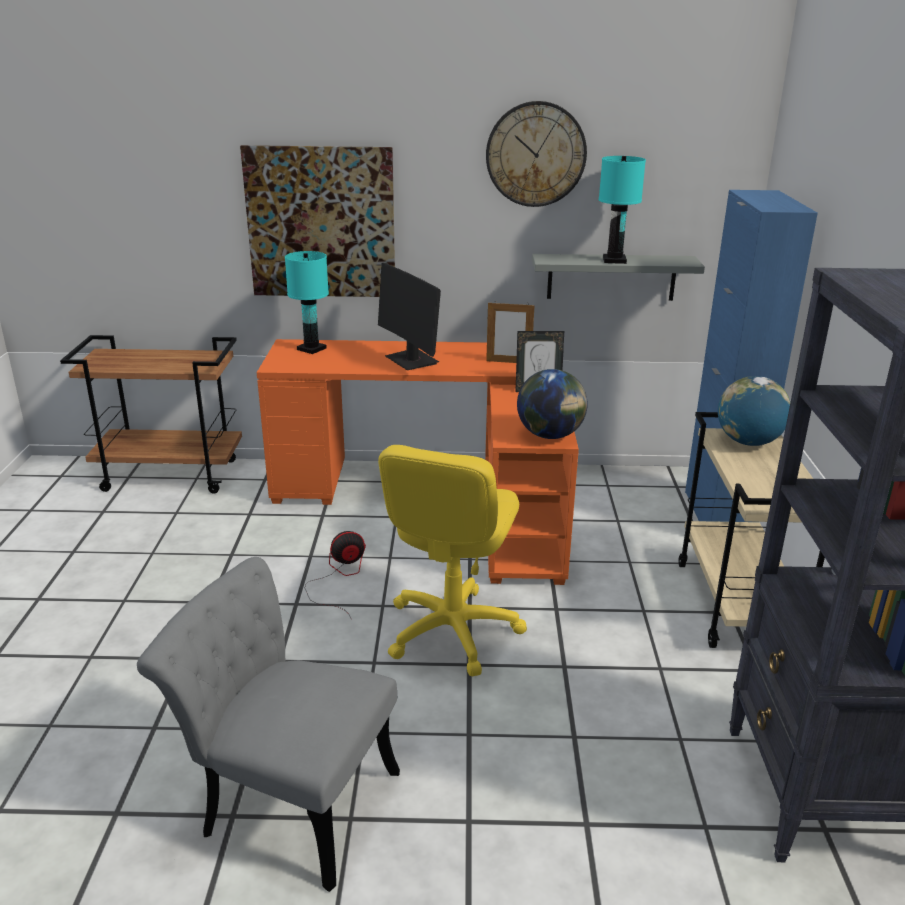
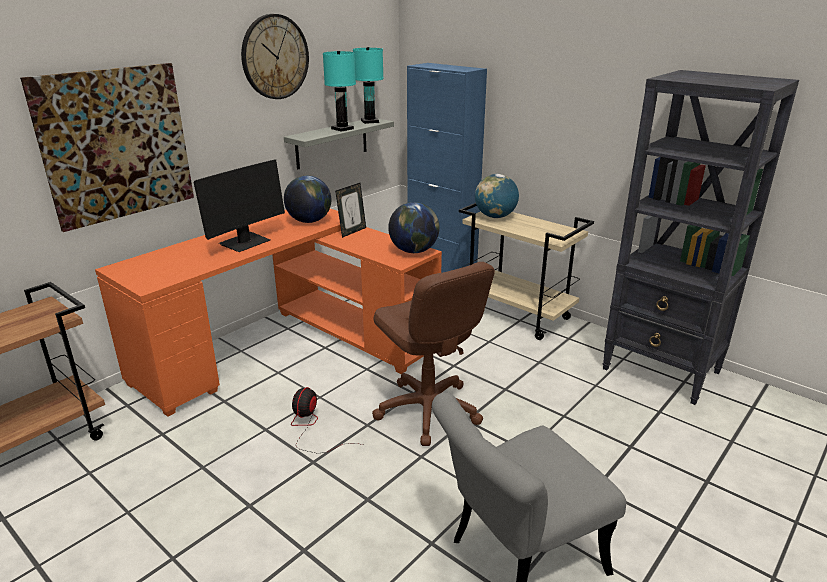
camera: 50 degrees left, 0 degrees up
(311, 349) = (146, 264): turquoise table lamp -> turquoise table lamp (369, 121)
(411, 360) = (245, 243): monitor -> monitor turned 60 degrees counterclockwise
(451, 630) = (427, 410): yellow office chair -> brown office chair
(508, 362) = (309, 221): picture frame -> globe

